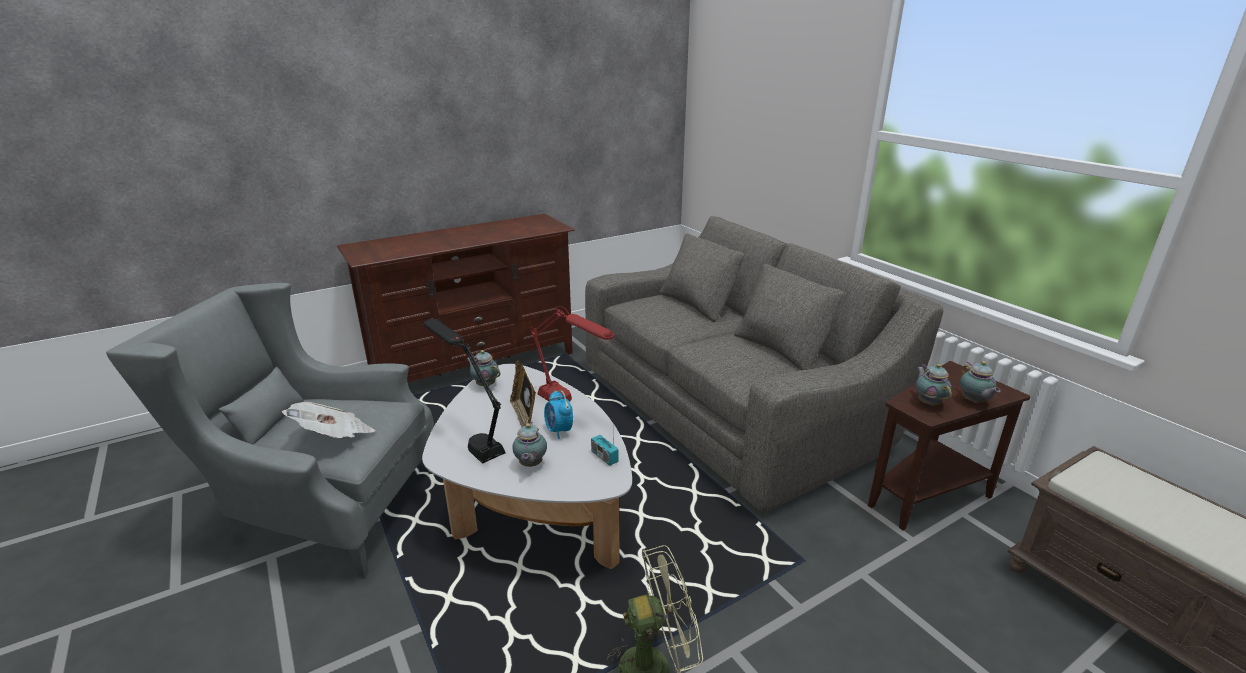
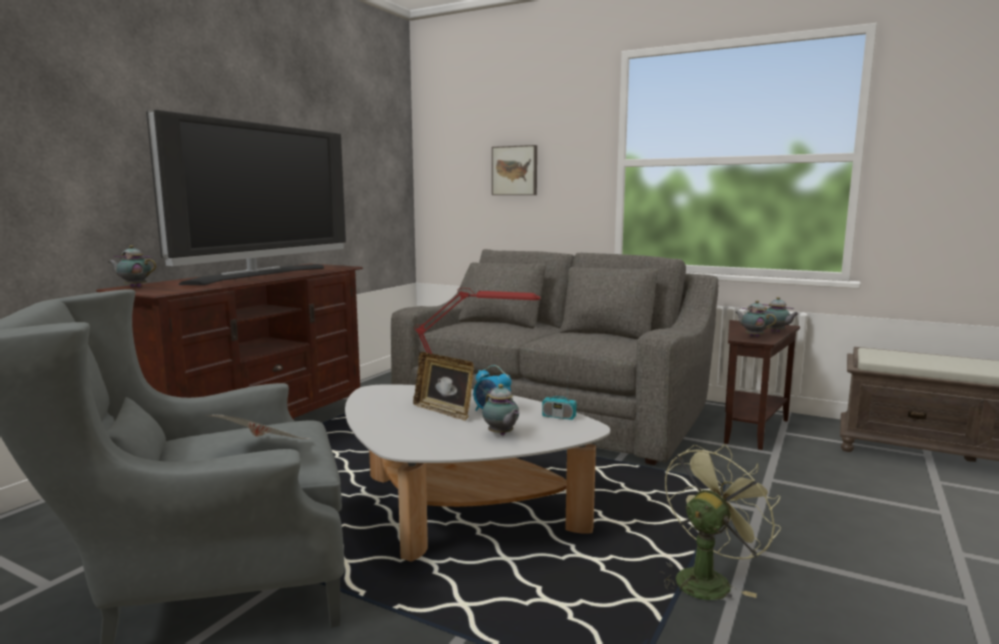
camera: 30 degrees left, 15 degrees down
(471, 235) = (260, 275): none -> television
(471, 437) = (411, 432): black table lamp -> none
(485, 384) = (365, 400): teapot -> teapot (134, 287)
(770, 124) = (515, 171): none -> picture

